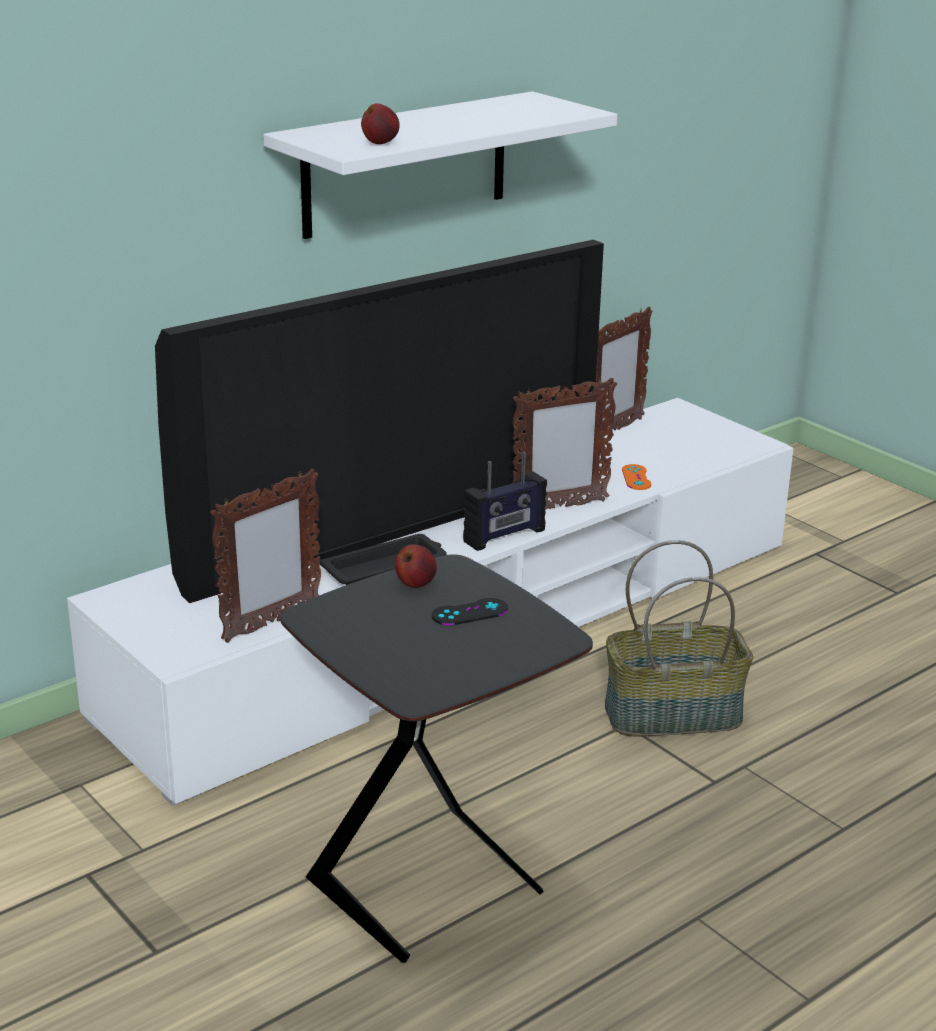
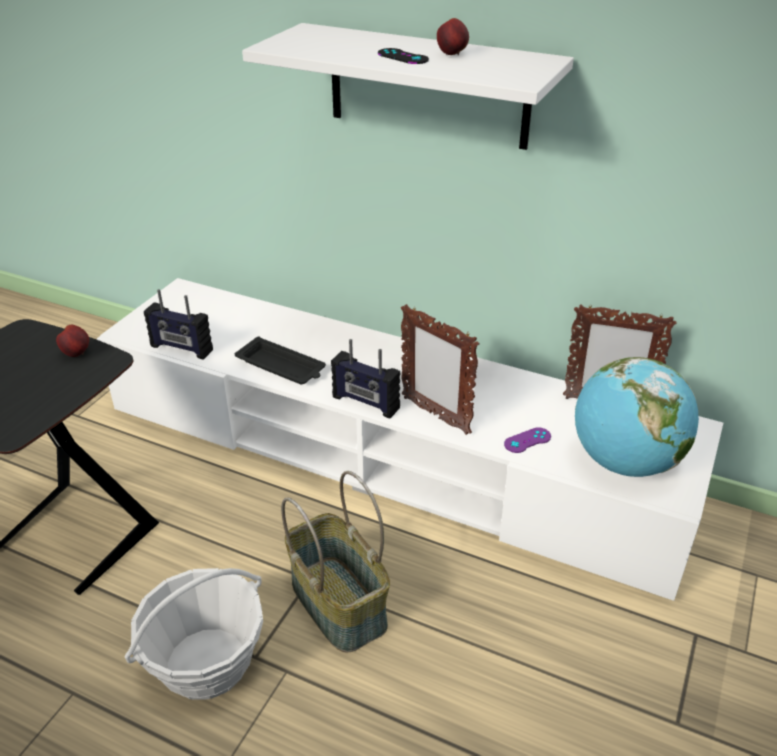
camera: 65 degrees right, 10 degrees up
(271, 623) = (181, 349): picture frame -> radio
(380, 143) = (307, 48): apple -> apple (452, 54)
(391, 523) = (347, 350): television -> none
(469, 612) = (41, 385): black game controller -> black game controller (403, 57)
(636, 477) = (527, 440): orange game controller -> purple game controller
(699, 448) = (624, 462): none -> globe
(706, 815) = (206, 663): none -> basket

